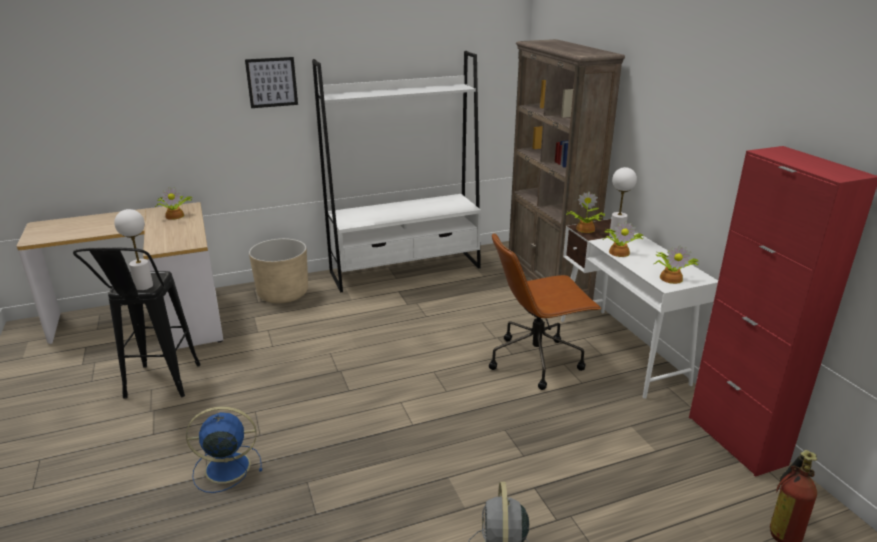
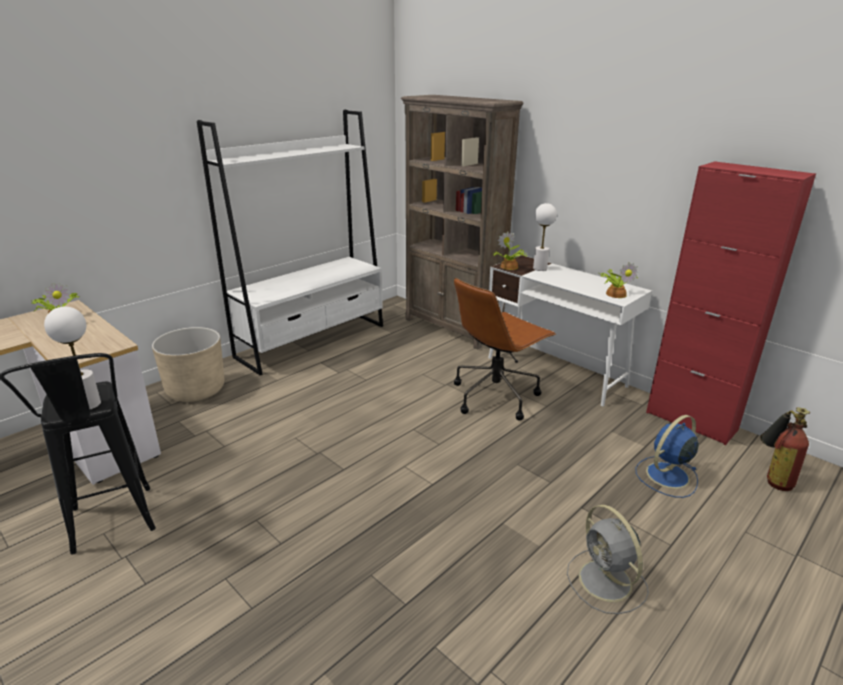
camera: 25 degrees left, 0 degrees up
(225, 468) = (267, 591): blue fan -> blue fan (666, 476)
(272, 82) = (152, 149): picture -> none
(620, 252) = (556, 280): potted plant -> none

